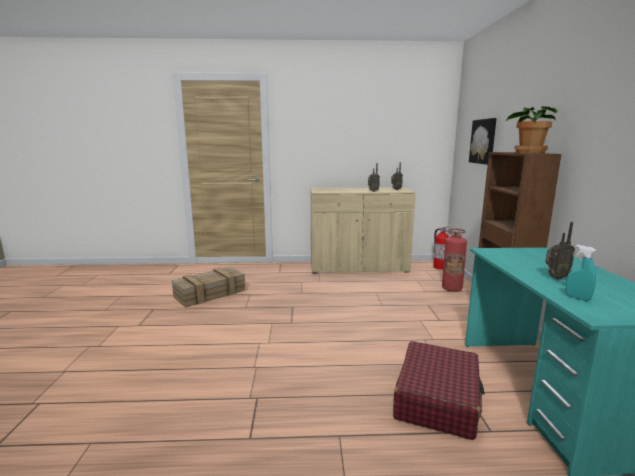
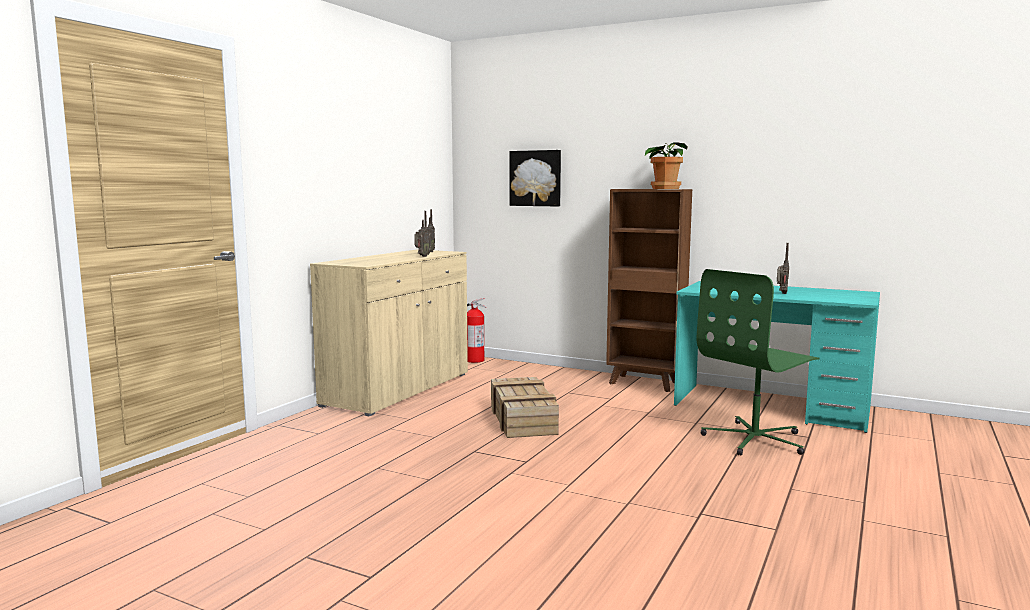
camera: 60 degrees left, 5 degrees down
(211, 293) = (318, 496): crate -> crate (521, 418)
(437, 399) = (755, 440): red suitcase -> green office chair
(452, 289) = (543, 373): fire extinguisher -> none
(577, 298) = (828, 298): turquoise spray bottle -> none

